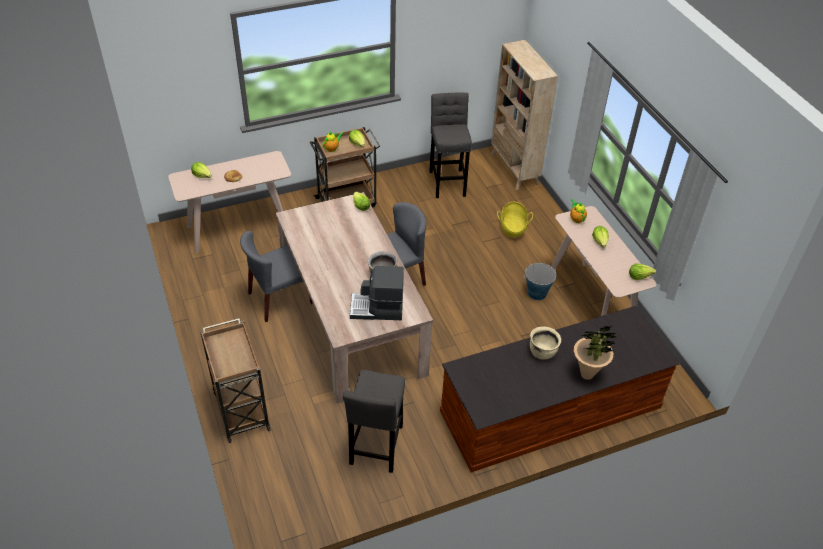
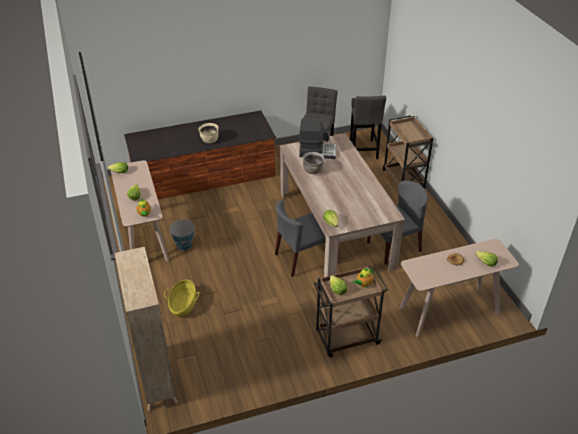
camera: 175 degrees left, 5 degrees down
(447, 181) = (236, 362): grey stool -> grey stool (363, 151)
(587, 374) = (186, 129): potted plant -> none

